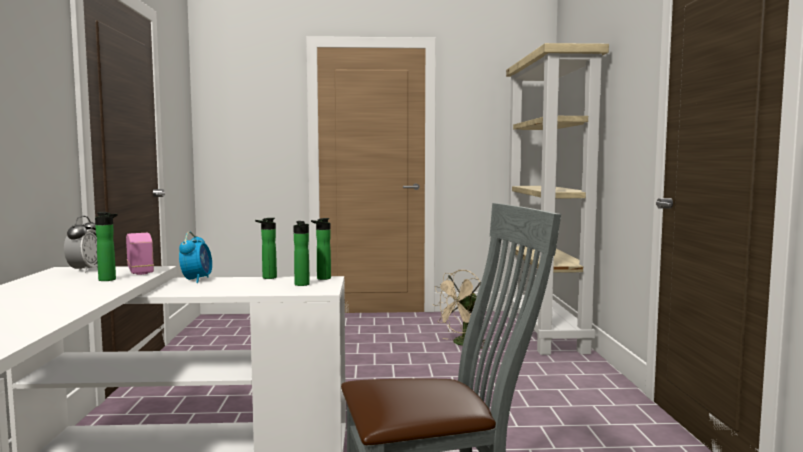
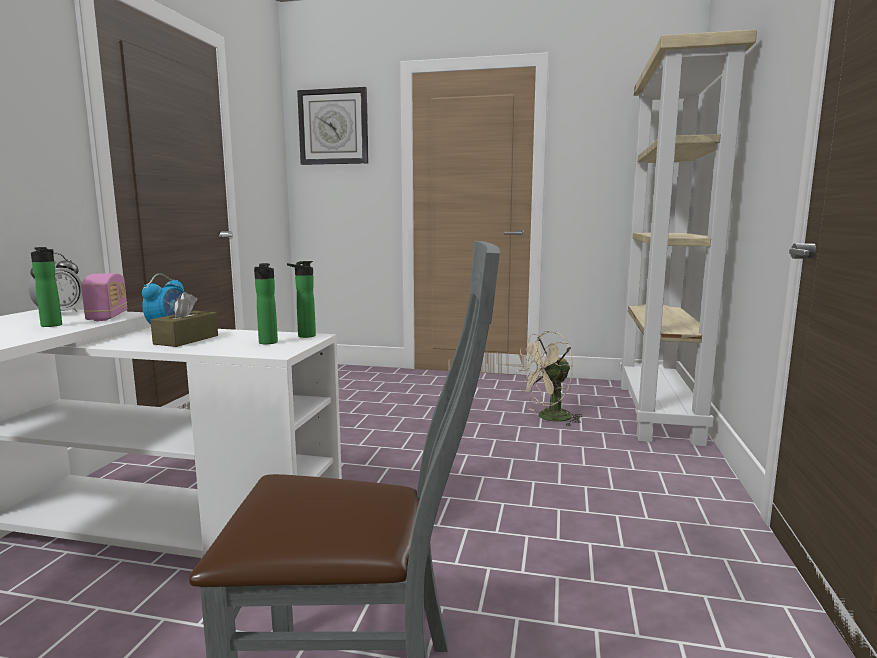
camera: 15 degrees right, 5 degrees up
(229, 286) = (186, 340): none -> brown tissue box
(241, 91) = (333, 127): none -> wall clock
(267, 278) = (246, 332): bottle -> none

